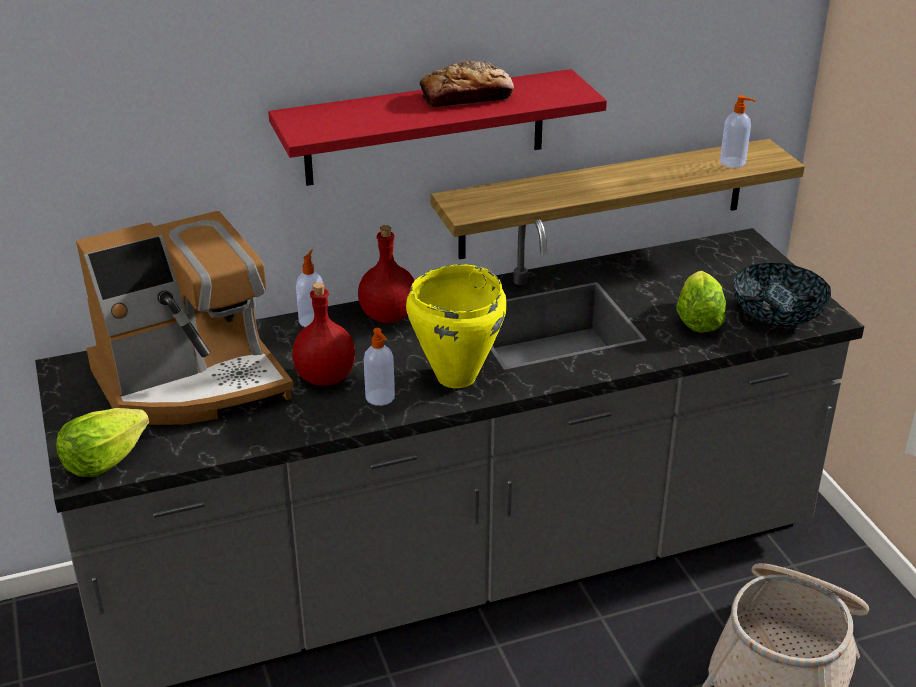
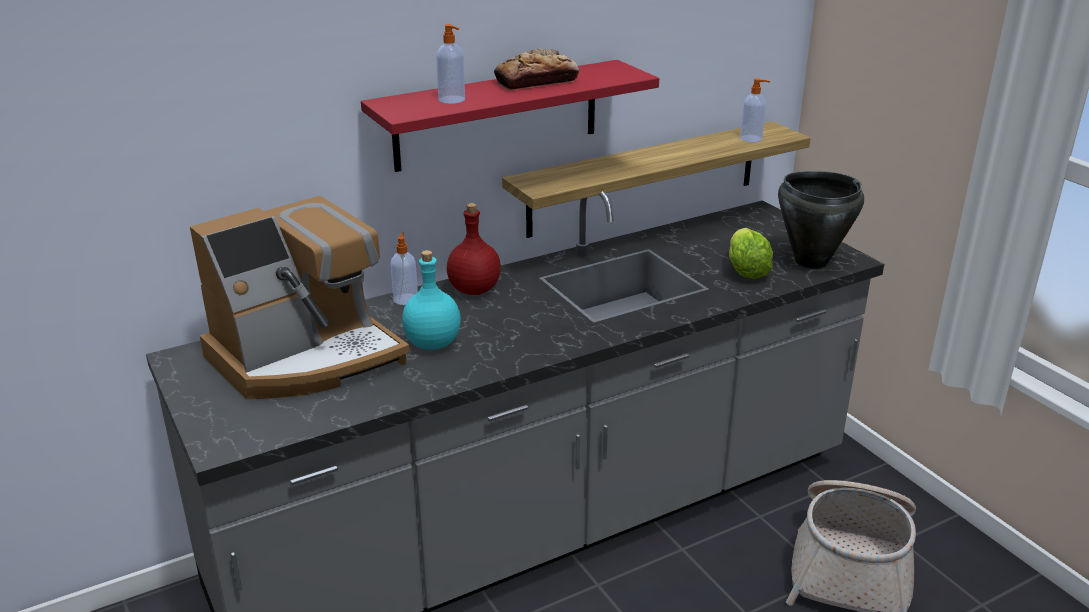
camera: 10 degrees left, 5 degrees down
(103, 461) = (237, 434): lettuce -> none
(324, 377) = (431, 343): red bottle -> turquoise bottle
(380, 398) = (489, 355): soap dispenser -> soap dispenser (452, 100)
(455, 377) = (552, 332): yellow cooking pot -> none
(777, 315) = (810, 261): bowl -> black cooking pot

